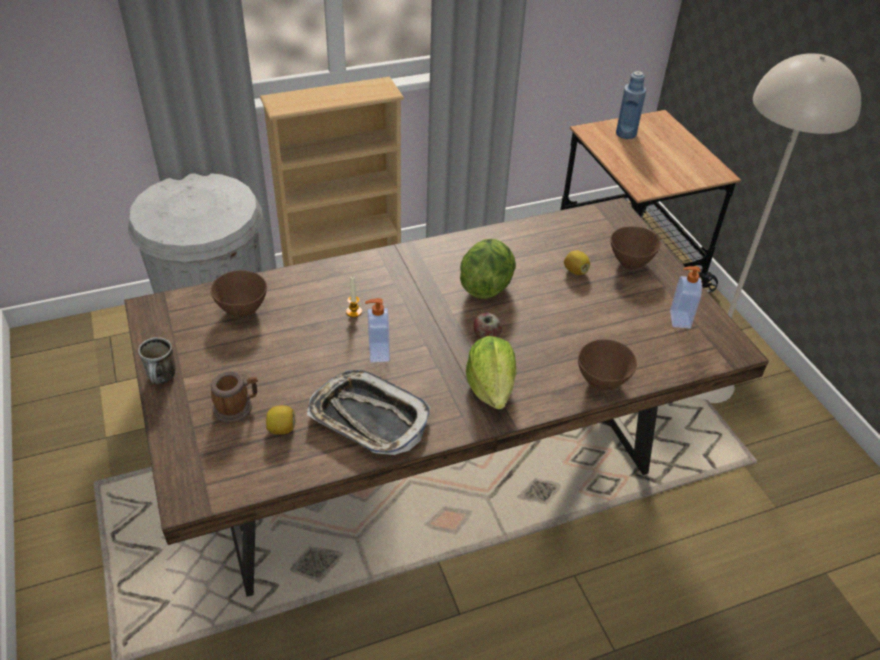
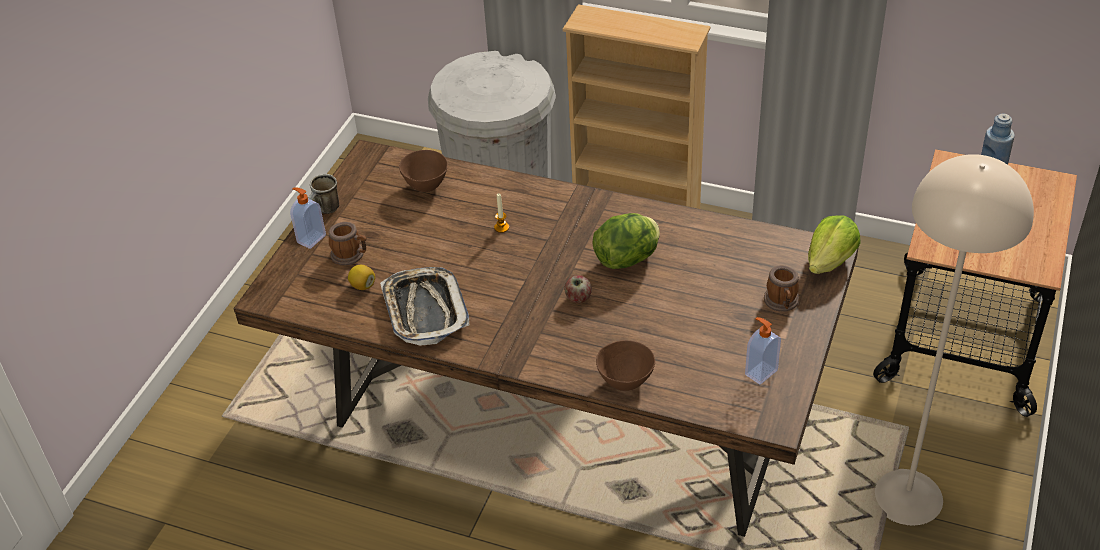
camera: 45 degrees right, 0 degrees up
(378, 352) = (483, 267): soap dispenser -> soap dispenser (311, 239)
(491, 387) = (534, 338): lettuce -> lettuce (830, 261)
(575, 271) = (721, 285): lemon -> none
(630, 262) = (782, 303): brown bowl -> mug

